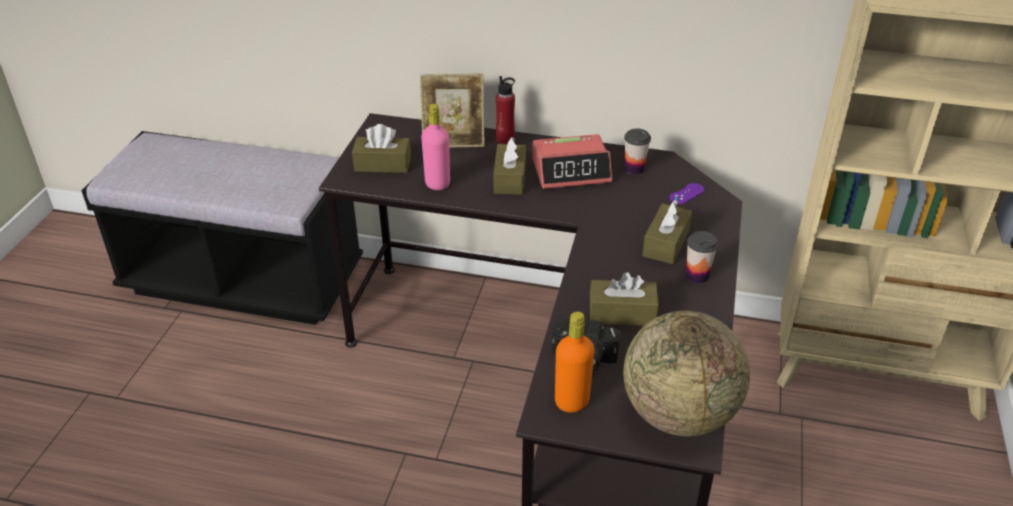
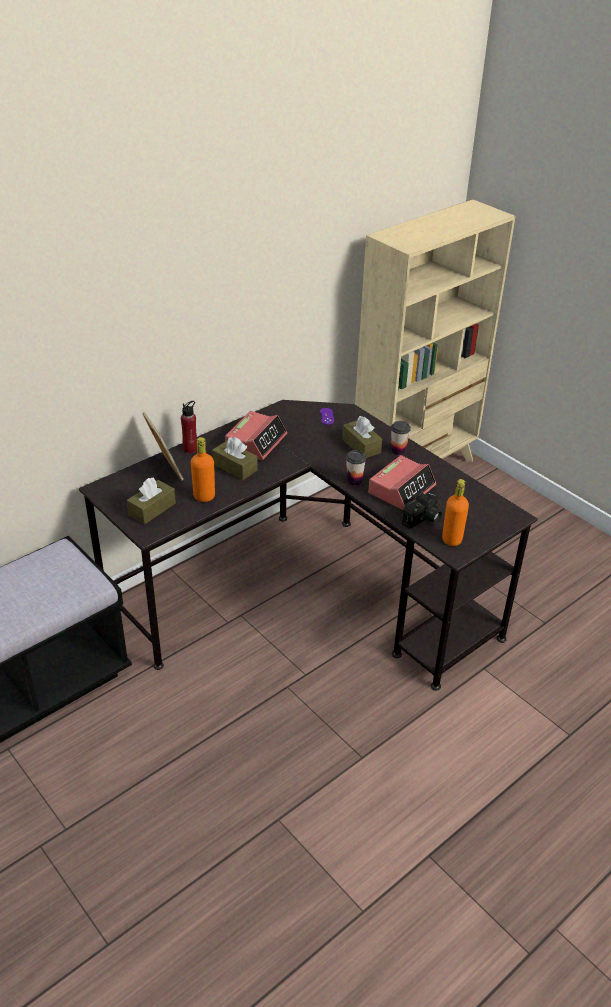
camera: 55 degrees left, 0 degrees up
(437, 184) = (204, 496): pink bottle -> orange bottle
(454, 141) = (165, 469): picture frame -> picture frame turned 60 degrees counterclockwise
(622, 313) = (402, 489): brown tissue box -> alarm clock
(634, 169) = (282, 420): cup -> cup (354, 481)
(678, 414) = (491, 510): globe -> none

